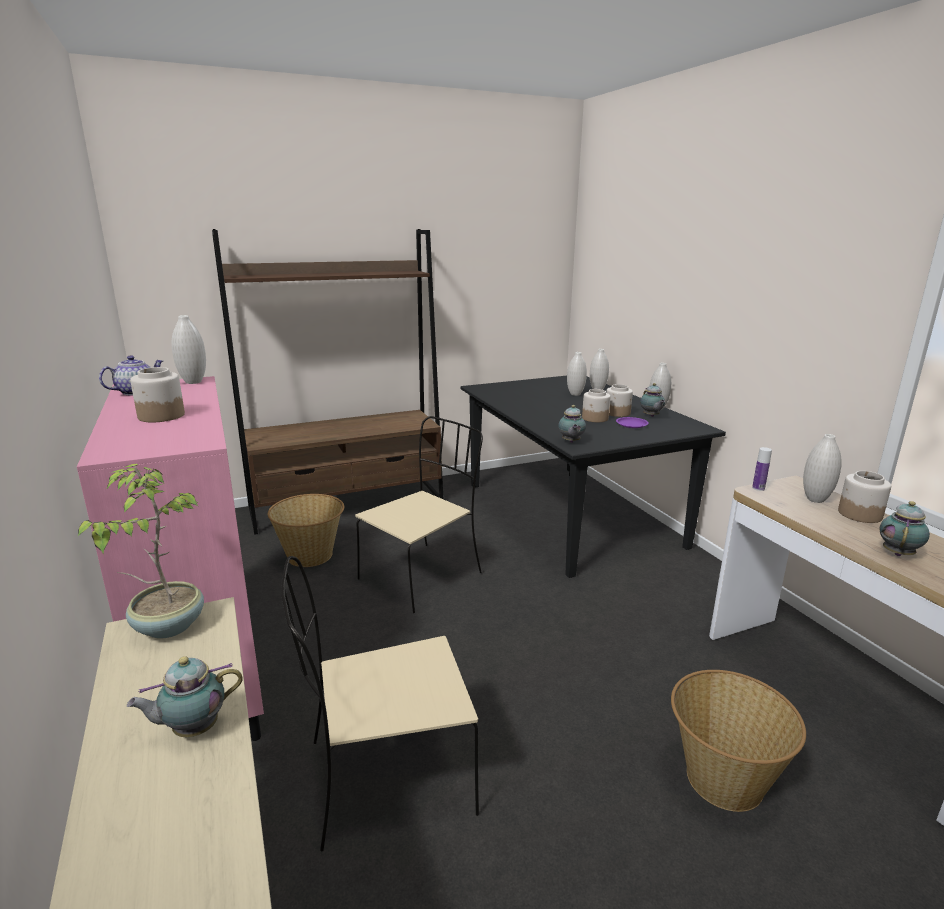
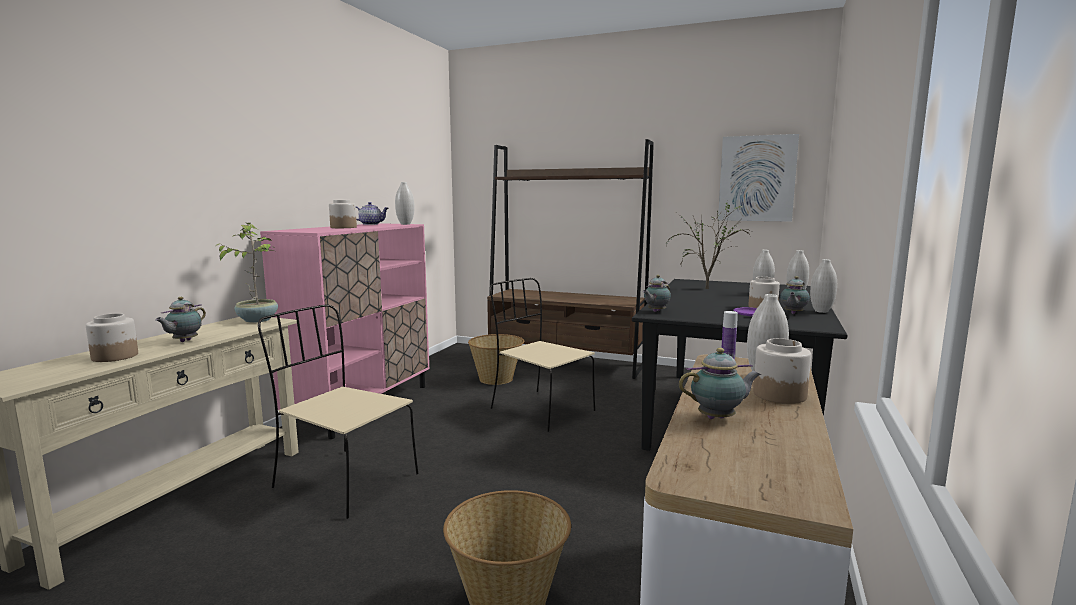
camera: 45 degrees right, 10 degrees down
(193, 729) = (183, 341): teapot -> teapot turned 90 degrees counterclockwise
(422, 575) = (540, 409): beige chair -> beige chair turned 135 degrees counterclockwise
(519, 271) = (757, 178): none -> picture
(521, 395) = (706, 288): none -> potted plant
(595, 418) = (727, 306): jar -> jar (114, 357)

